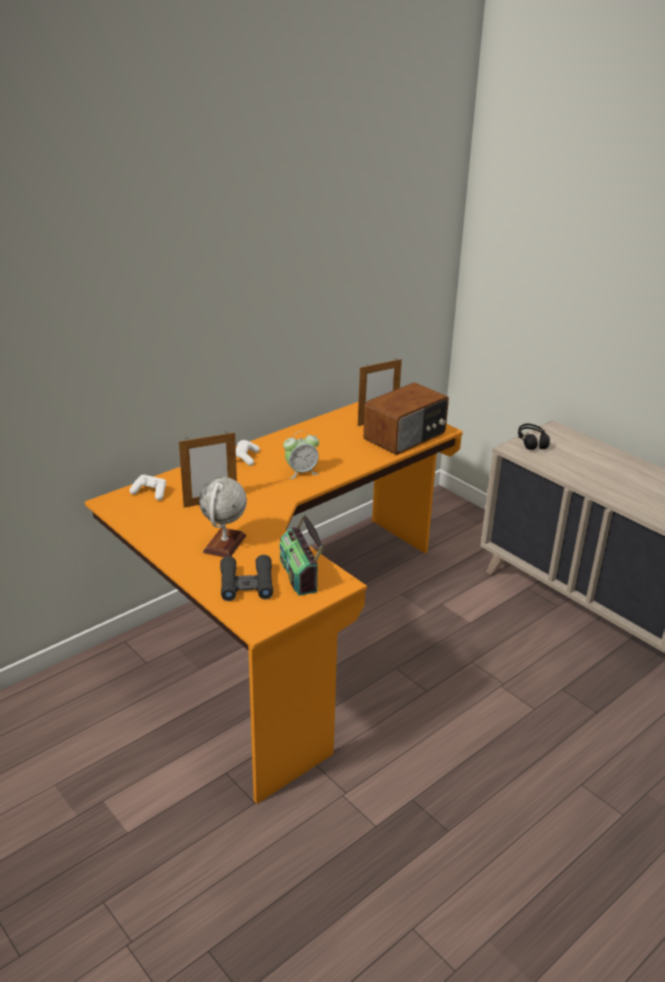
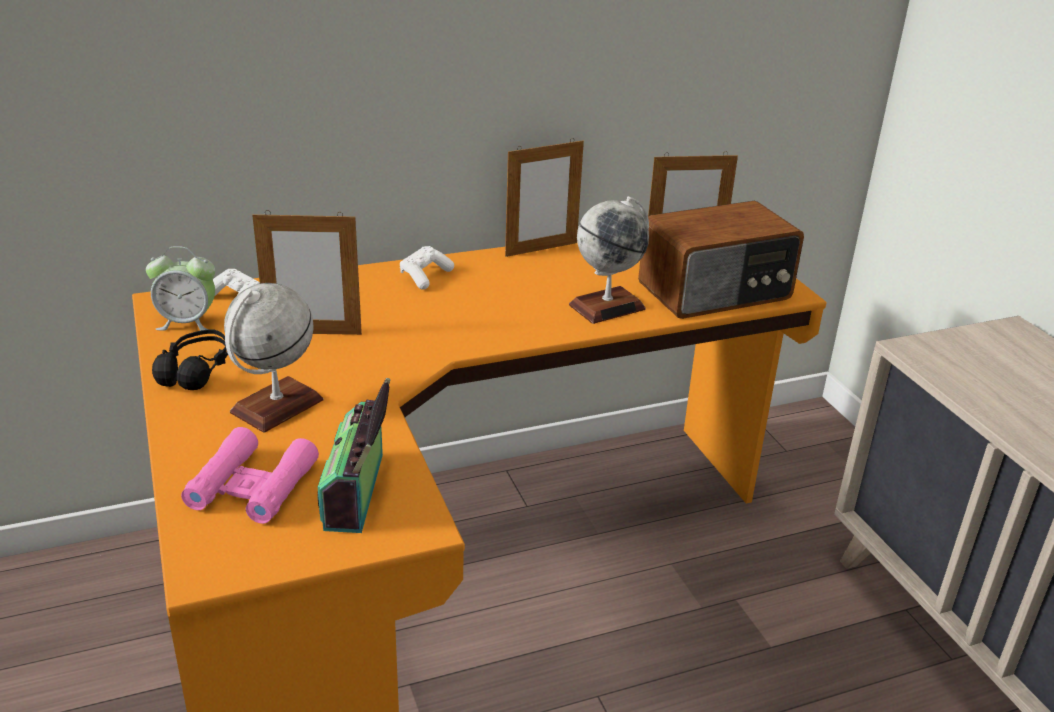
camera: 20 degrees right, 0 degrees up
(246, 584) = (252, 486): black binoculars -> pink binoculars
(298, 429) = (541, 249): none -> picture frame
(301, 472) = (496, 315): alarm clock -> alarm clock (188, 323)
(355, 456) = (607, 306): none -> globe
(531, 442) = (956, 346): black headphones -> black headphones (196, 371)

